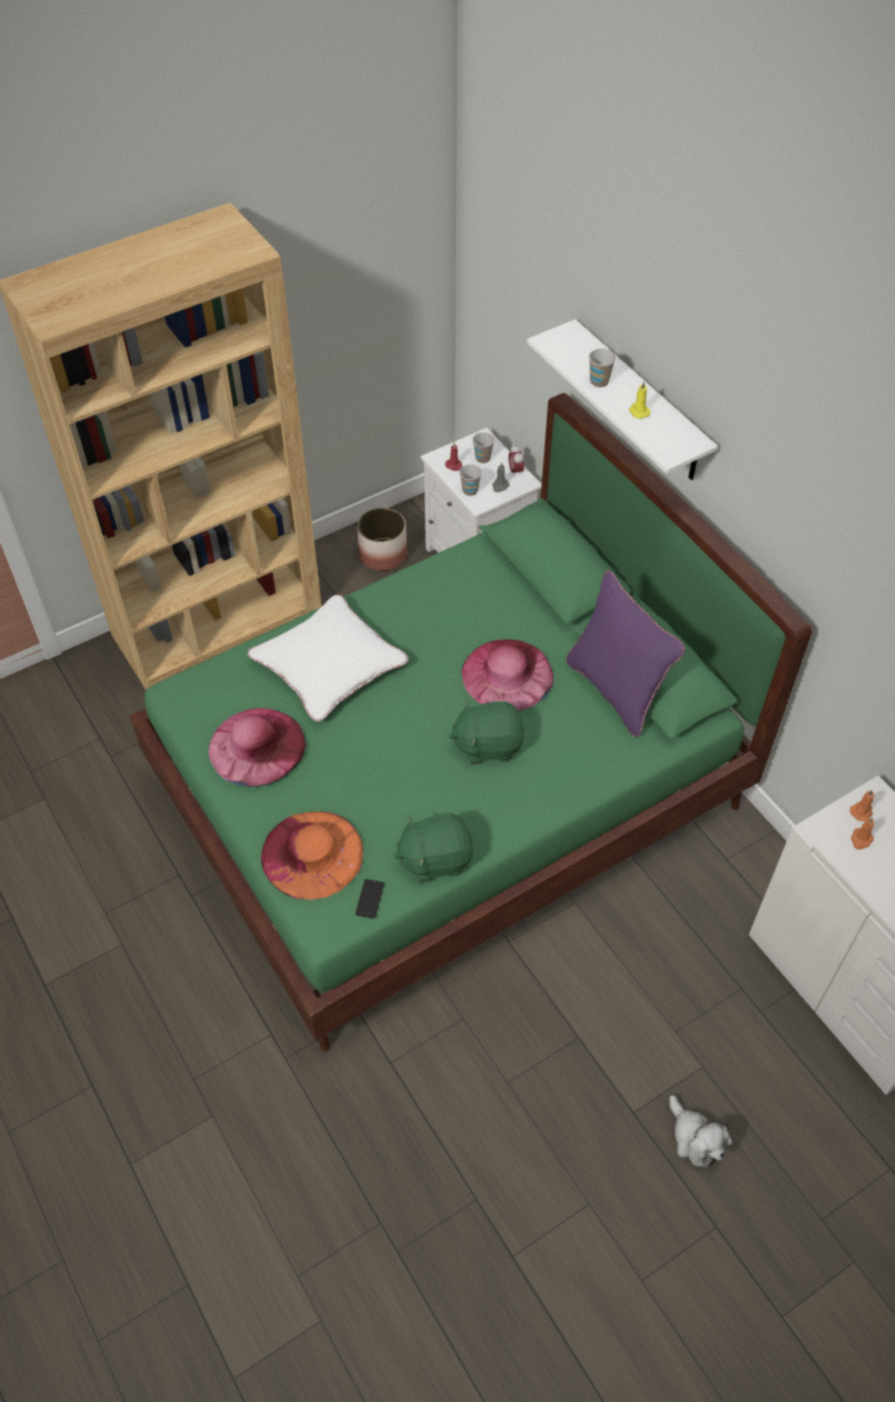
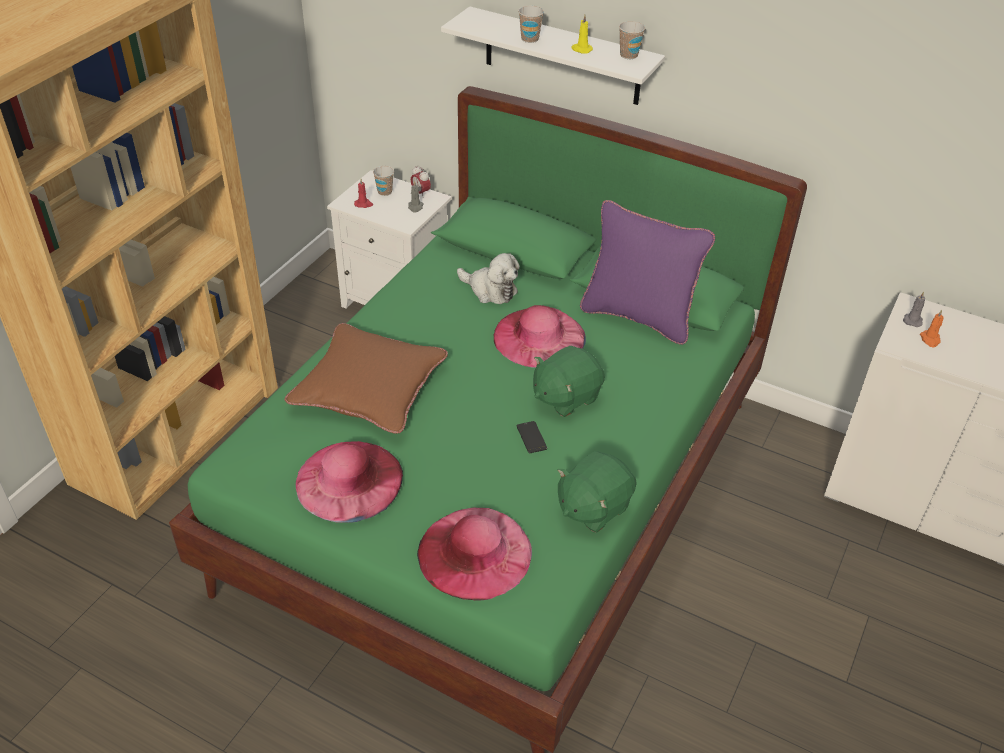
camera: 30 degrees left, 10 degrees down
(312, 854) = (475, 552): orange hat -> pink hat
(329, 665) = (369, 387): white pillow -> brown pillow
(369, 899) = (560, 568): phone -> phone (531, 437)
(383, 554) = (305, 324): planter -> none
(470, 491) = (391, 218): cup -> cup (629, 55)
(695, 1138) = (909, 677): plush toy -> plush toy (490, 290)
(861, 811) = (912, 320): orange candle -> grey candle

